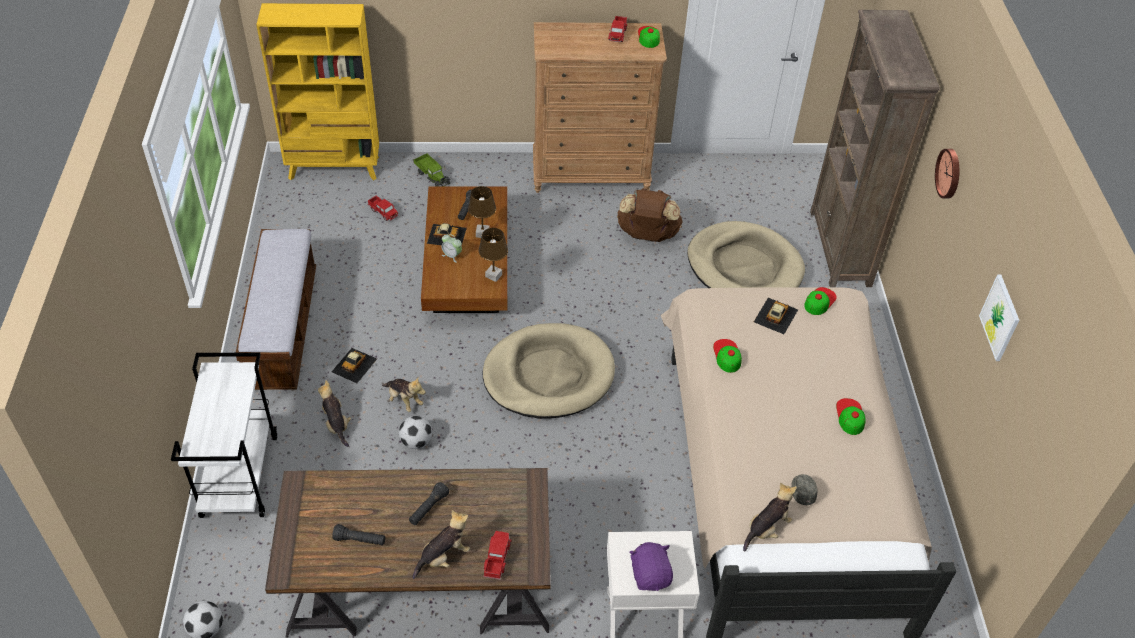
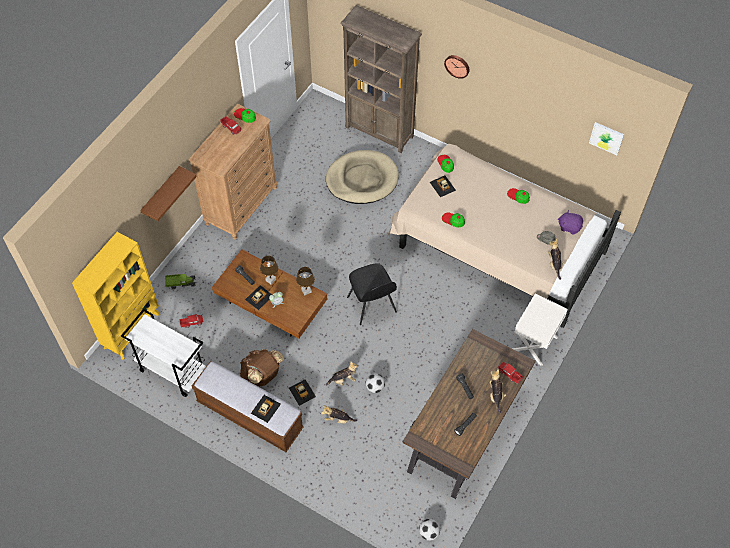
camera: 55 degrees left, 10 degrees up
(239, 475) = (341, 480): white cart -> white cart (172, 371)
(268, 311) = (265, 408): none -> toy car
(472, 34) = (161, 194): none -> brown shelf
(548, 375) = (372, 306): beige dog bed -> black chair
(647, 235) = (308, 207): brown backpack -> brown backpack (262, 376)
(650, 575) = (548, 321): purple plush toy -> purple plush toy (569, 227)
(1000, 317) = (548, 108): picture -> picture (606, 138)

